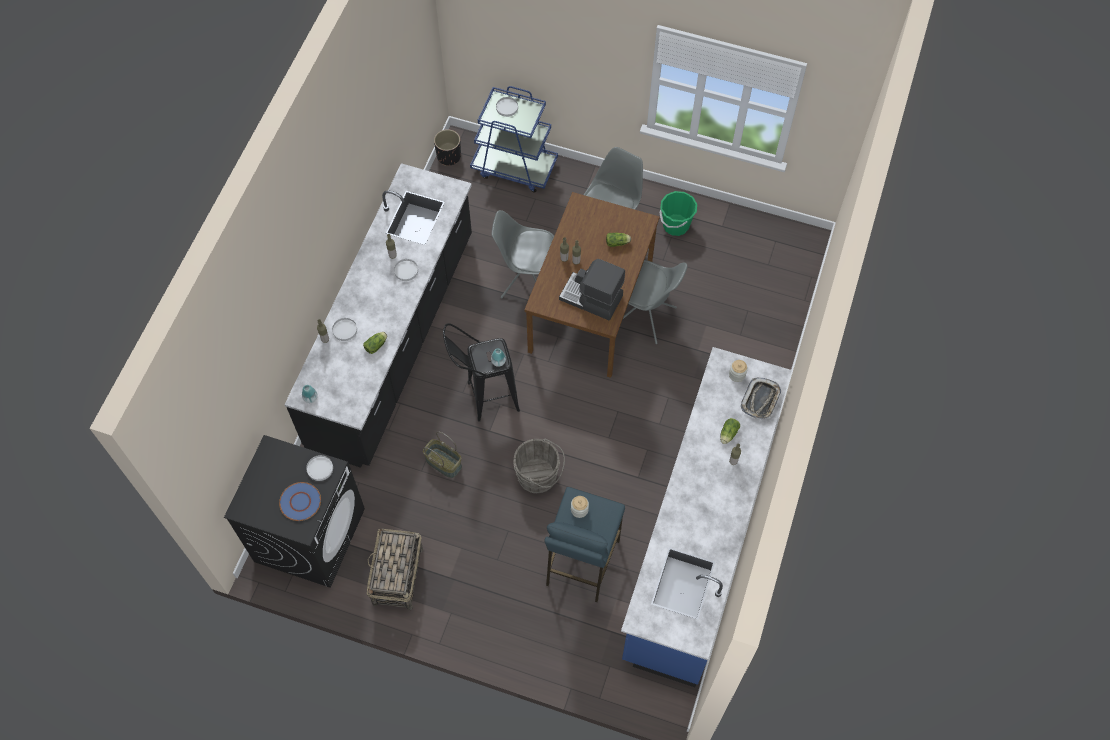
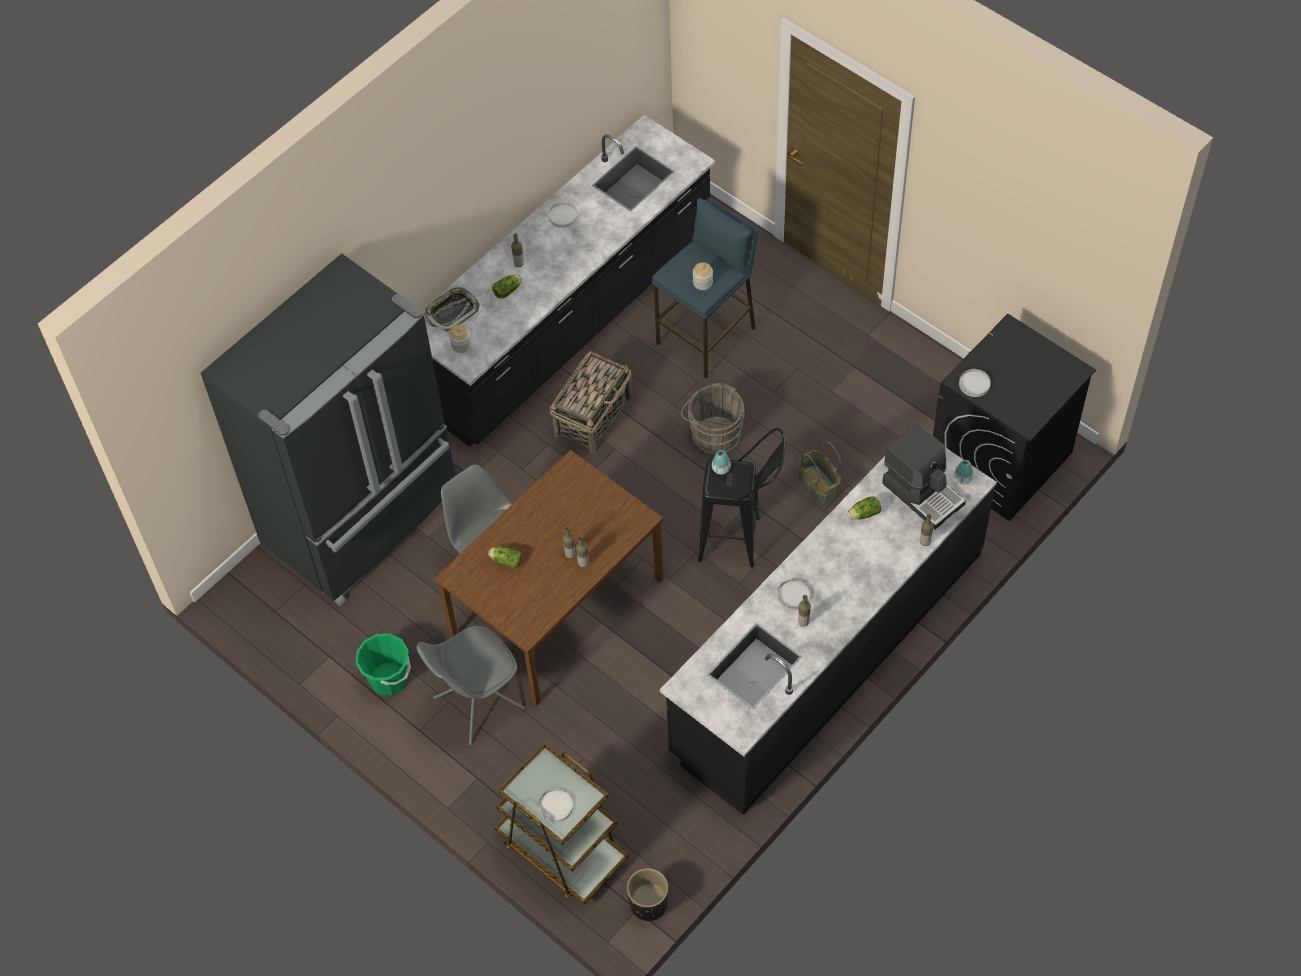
camera: 155 degrees left, 5 degrees down
(300, 502) = (1005, 357): blue plate -> none
(345, 330) = (896, 545): white plate -> white plate (562, 216)
(397, 577) = (913, 386): basket -> basket (593, 415)
(514, 167) = (561, 849): blue cart -> brown cart
(526, 281) = (622, 672): grey chair -> none
(591, 298) = (575, 502): coffee machine -> coffee machine (923, 492)
(698, 534) = (568, 322): blue counter -> black counter
(756, 320) = (365, 521): none -> black fridge

